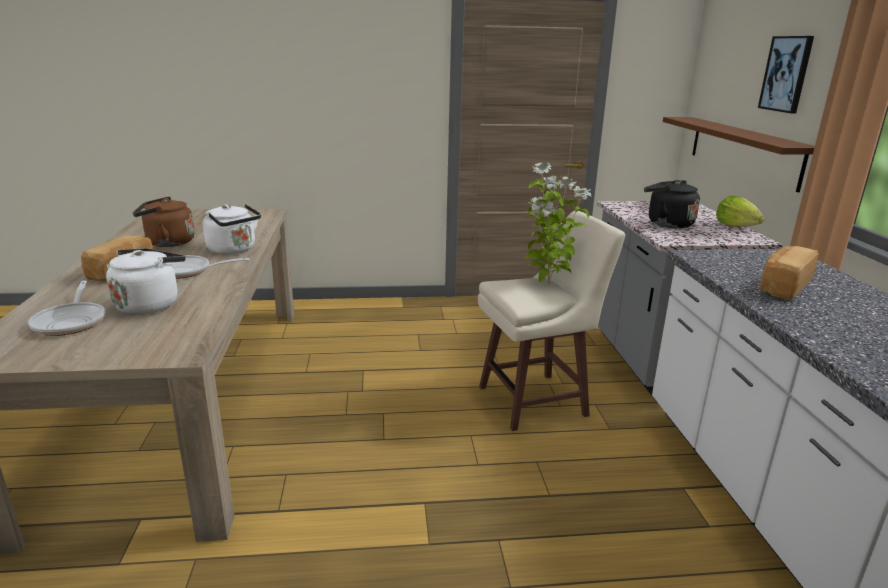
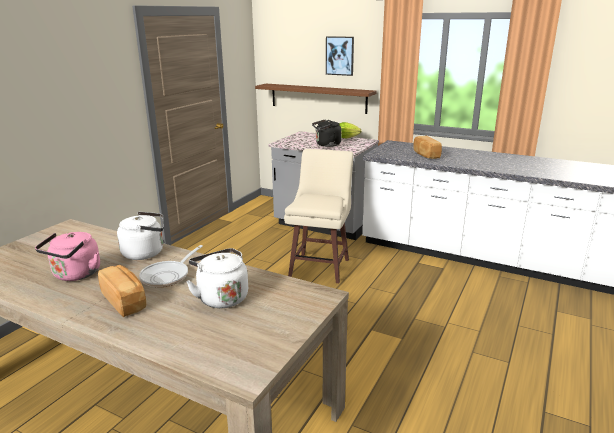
camera: 55 degrees left, 0 degrees up
(71, 321) = (215, 331): frying pan -> none
(167, 243) = (75, 275): brown kettle -> pink kettle
(547, 283) = (314, 195): potted plant -> none

